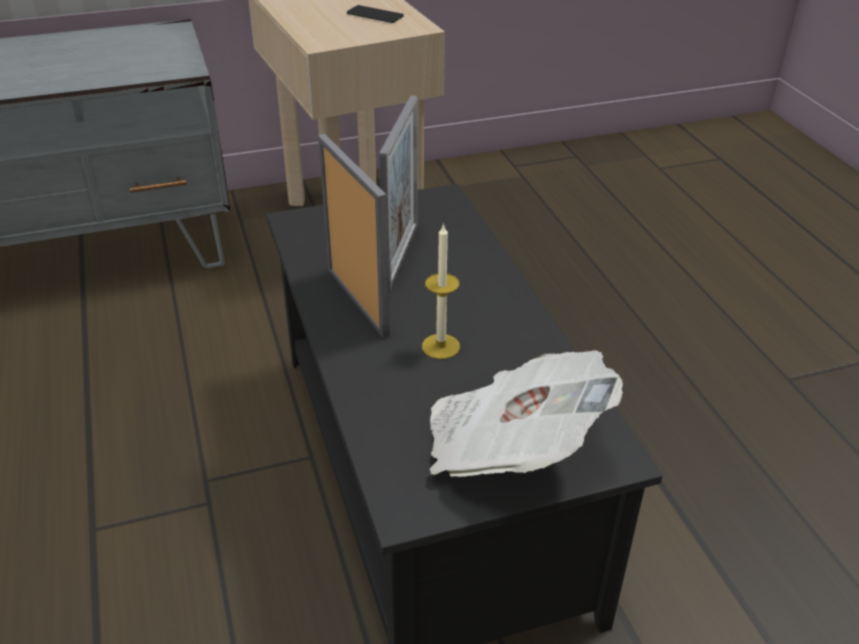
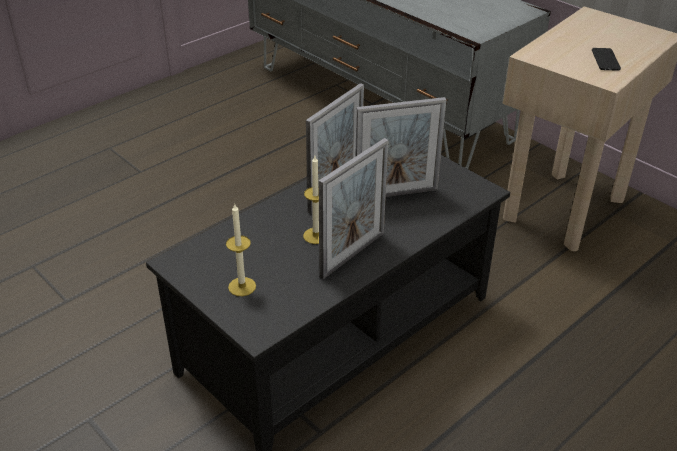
camera: 65 degrees right, 0 degrees up
(500, 327) = (352, 254): none -> picture frame
(510, 447) = (242, 286): newspaper -> candle

